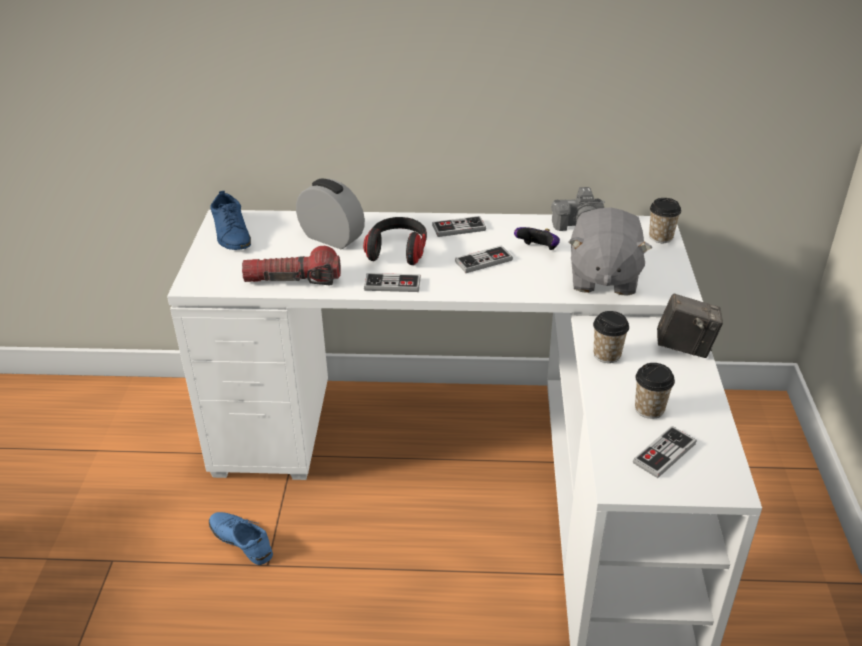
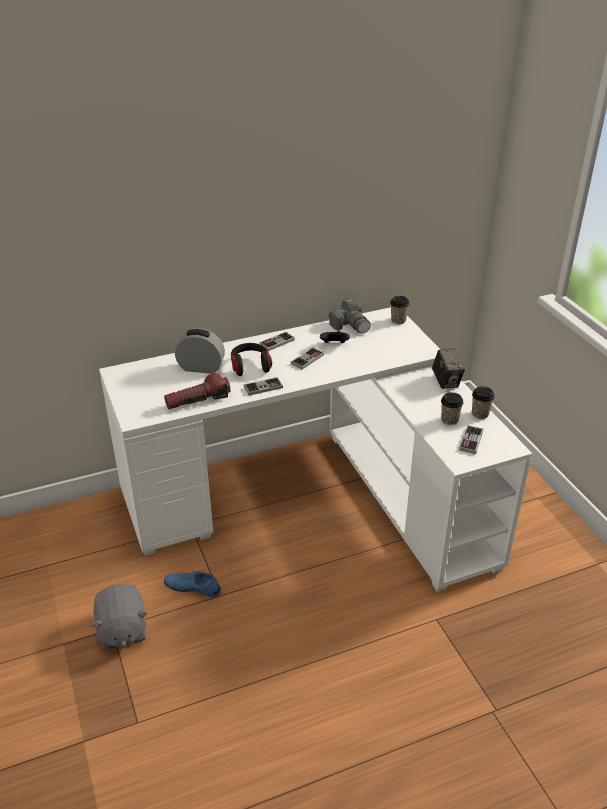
camera: 25 degrees left, 0 degrees up
(231, 233) = (130, 380): blue shoe -> none
(602, 278) = (382, 353): grey plush toy -> grey plush toy (122, 630)
(607, 355) = (409, 397): cup -> cup (480, 414)
(684, 347) = (446, 381): camera -> camera turned 90 degrees clockwise

